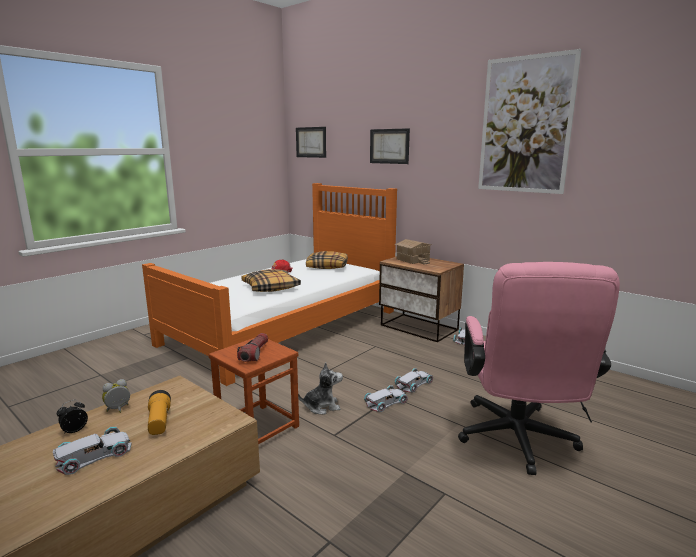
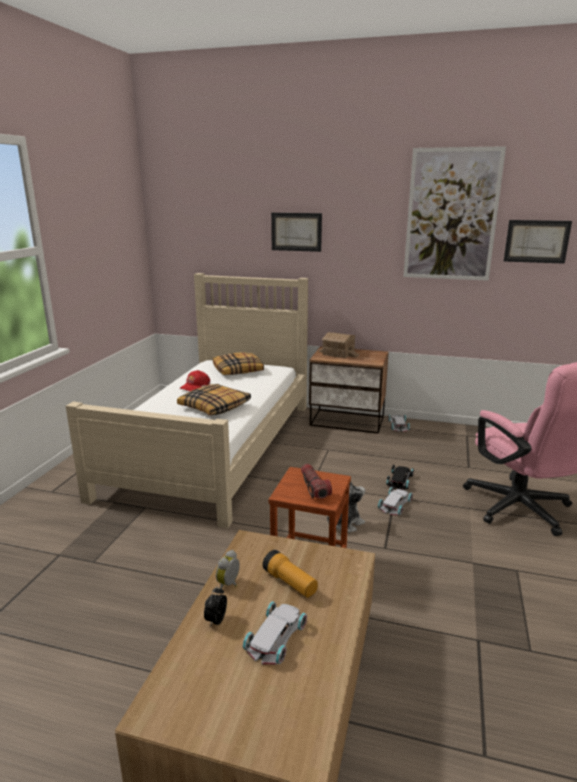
camera: 25 degrees left, 5 degrees up
(284, 326) = (214, 446): orange bed -> beige bed
(311, 142) = (185, 224): picture -> picture (536, 241)
(414, 383) = (400, 480): white toy car -> black toy car

